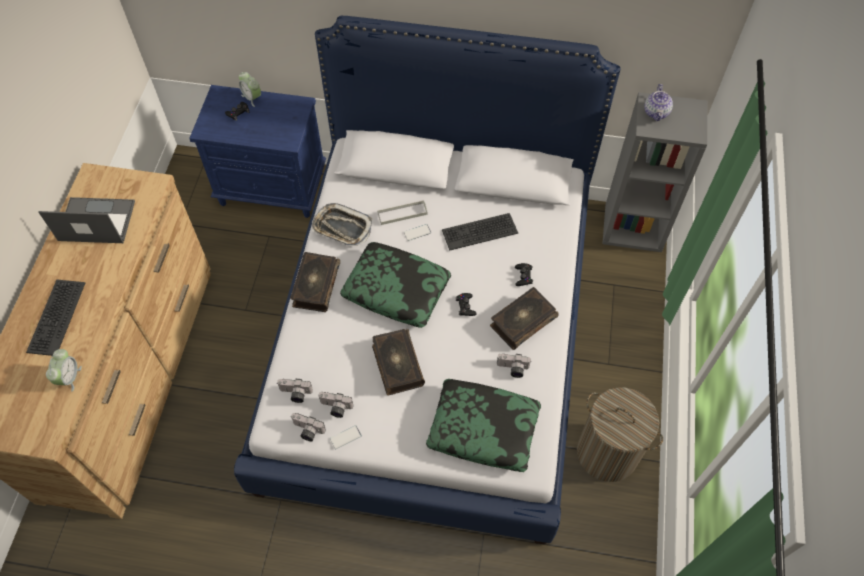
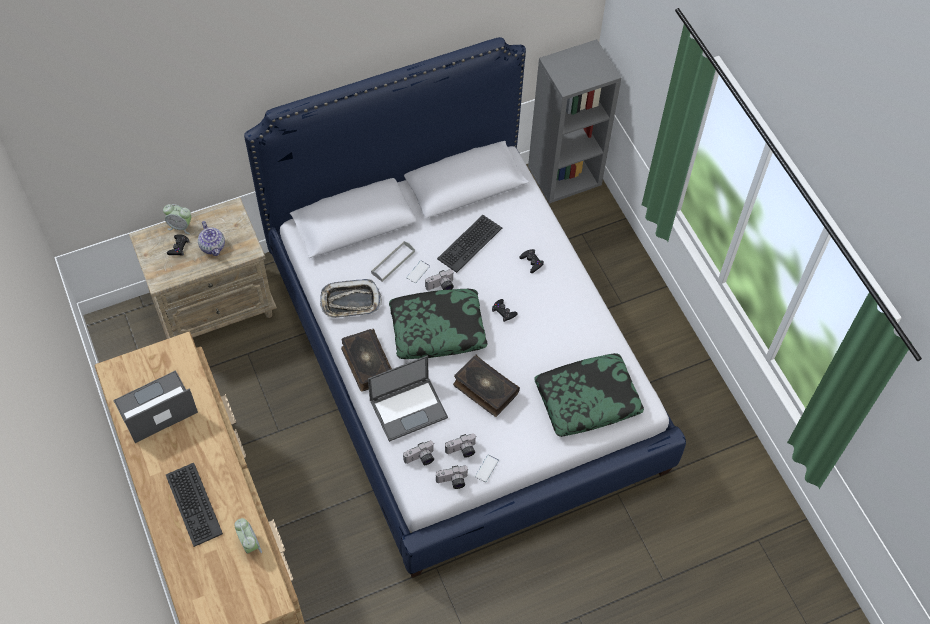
camera: 35 degrees left, 0 degrees up
(273, 188) = (215, 307): blue nightstand -> beige nightstand
(320, 344) = (409, 408): none -> laptop
(512, 369) = (576, 341): camera -> camera (441, 287)
(522, 322) = (557, 299): book -> none
(607, 452) = (667, 374): laundry basket -> none
(656, 113) = (565, 69): teapot -> teapot (213, 246)

